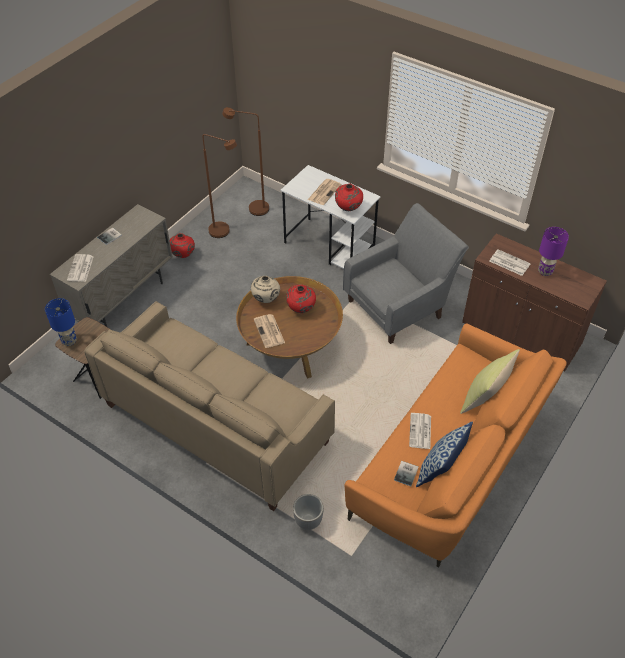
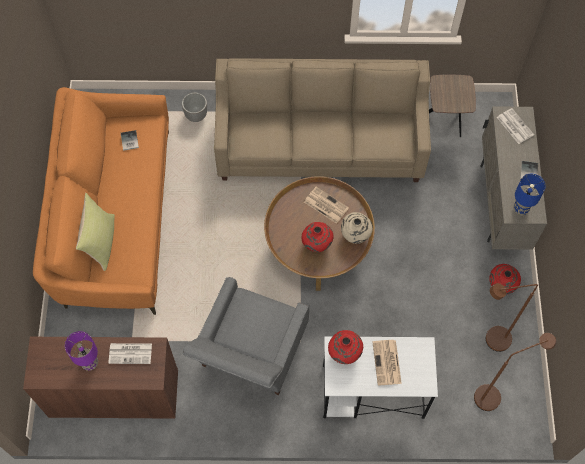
camera: 145 degrees right, 15 degrees up
(69, 341) = (464, 84): blue table lamp -> blue table lamp (521, 209)
(420, 431) = (137, 179): newspaper -> none
(440, 470) = (106, 159): pillow -> none

